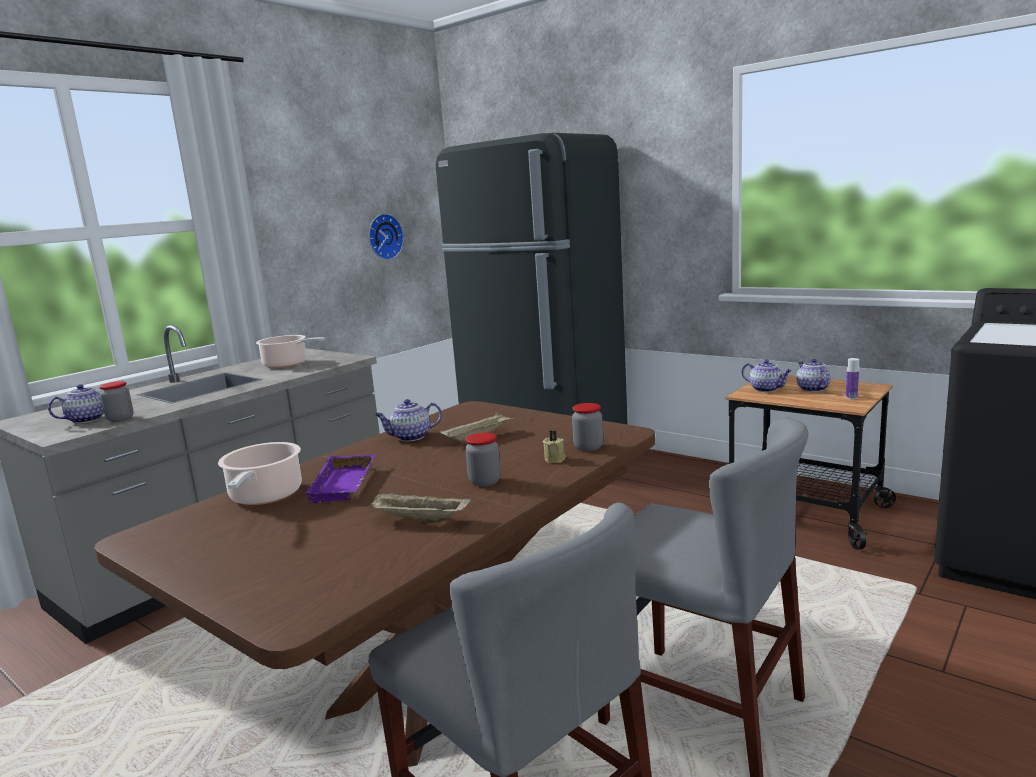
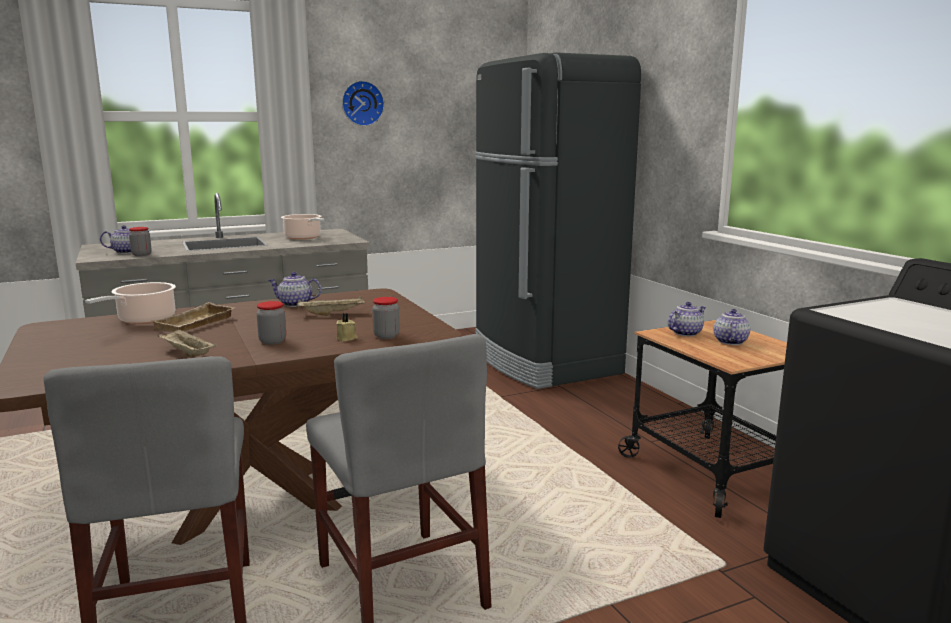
camera: 25 degrees right, 0 degrees up
(346, 485) = (196, 324): purple tray -> beige tray
(383, 236) = (445, 141): wall clock -> wall clock (362, 103)
(766, 389) = (685, 333): teapot -> teapot turned 105 degrees counterclockwise
(851, 397) = (751, 356): bottle -> none

